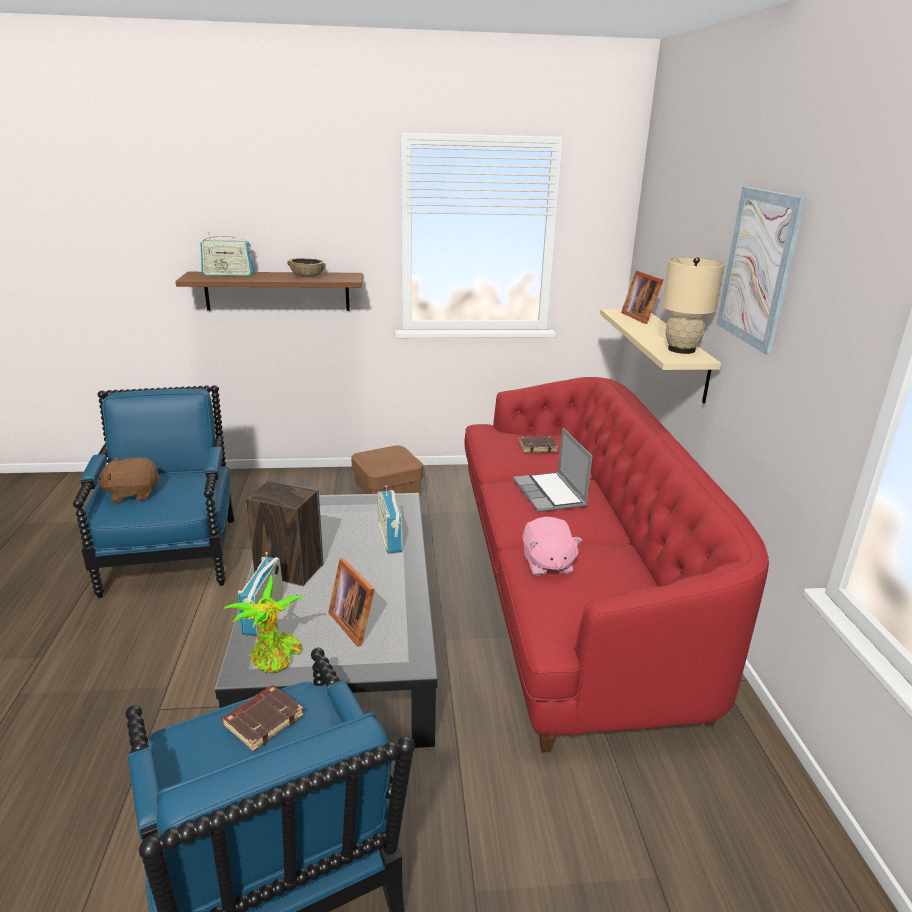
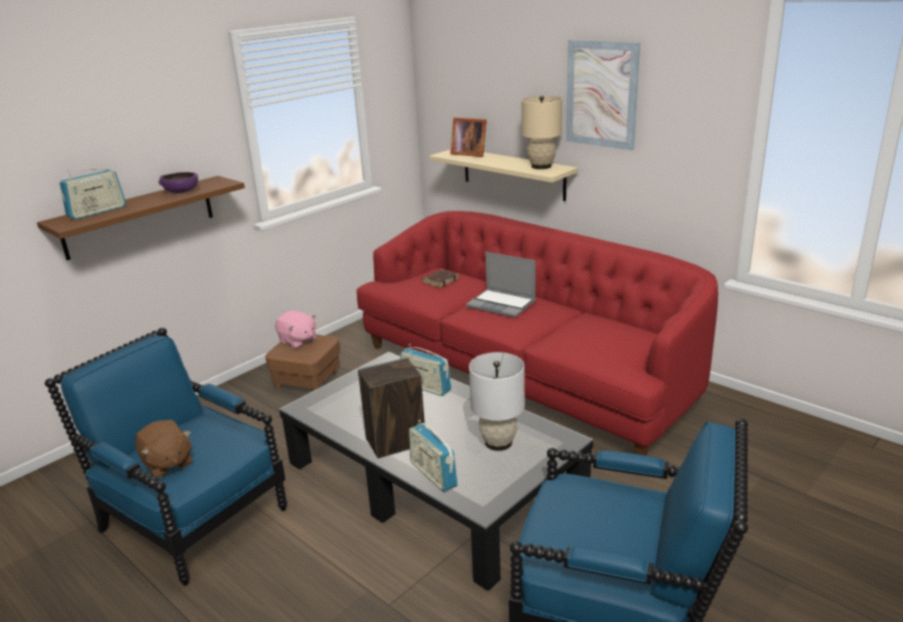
camera: 40 degrees left, 0 degrees up
(133, 494) = (167, 464): brown plush toy -> brown plush toy turned 75 degrees counterclockwise
(263, 720) = (567, 509): brown book -> none
(274, 659) = (490, 490): potted plant -> none
(307, 276) = (181, 192): brown bowl -> purple bowl
(355, 622) = (498, 442): picture frame -> white table lamp
(547, 564) = (571, 342): pink plush toy -> pink plush toy (297, 341)

